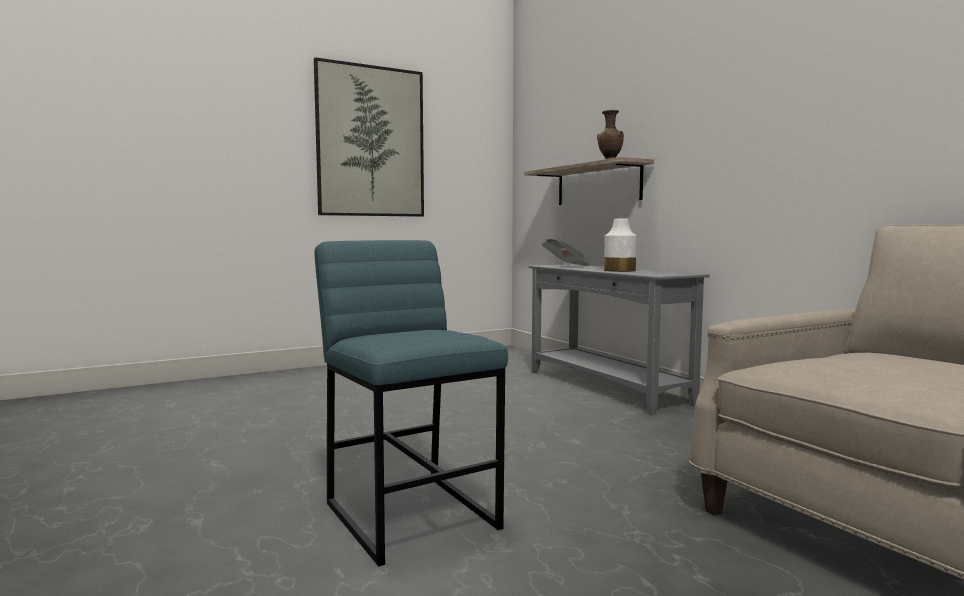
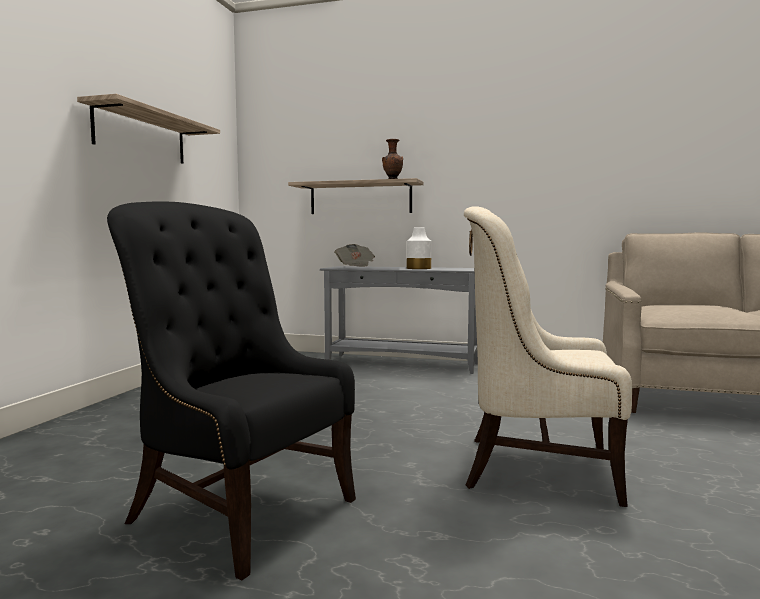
camera: 45 degrees left, 0 degrees up
(174, 455) = (239, 511): none -> black armchair
(370, 142) = (141, 135): picture -> shelf
(409, 513) = (536, 467): blue stool -> beige armchair

